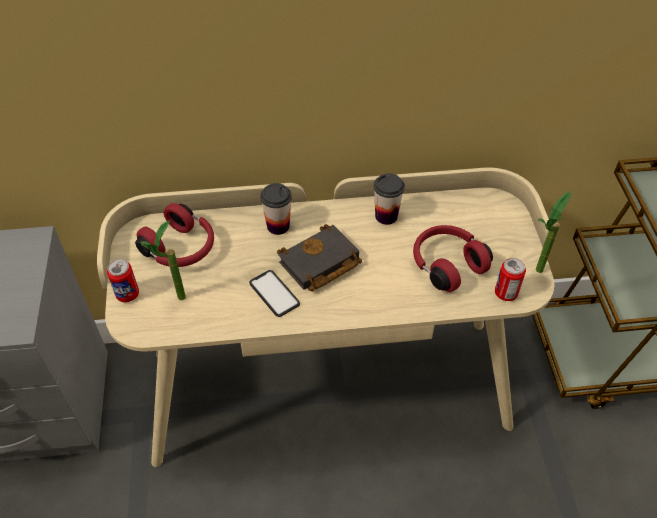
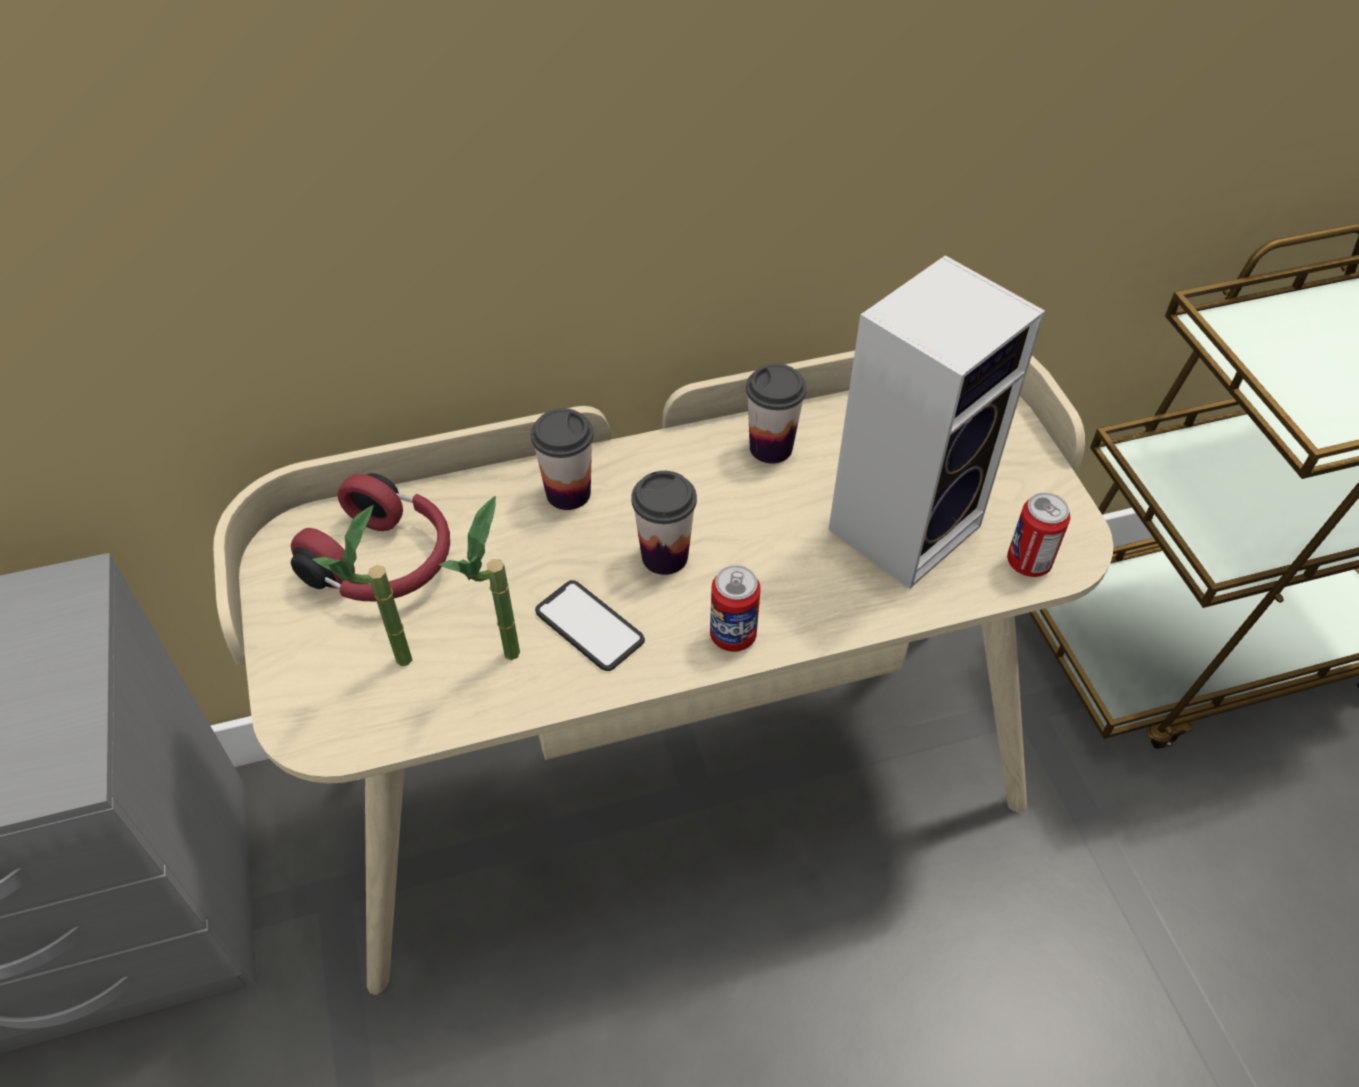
camera: 10 degrees left, 0 degrees up
(127, 294) = (291, 670): can -> can (733, 635)
(319, 264) = (664, 556): black book -> cup
(446, 264) = (905, 523): red headphones -> speaker
(536, 275) = (1074, 521): potted plant -> potted plant (504, 666)

